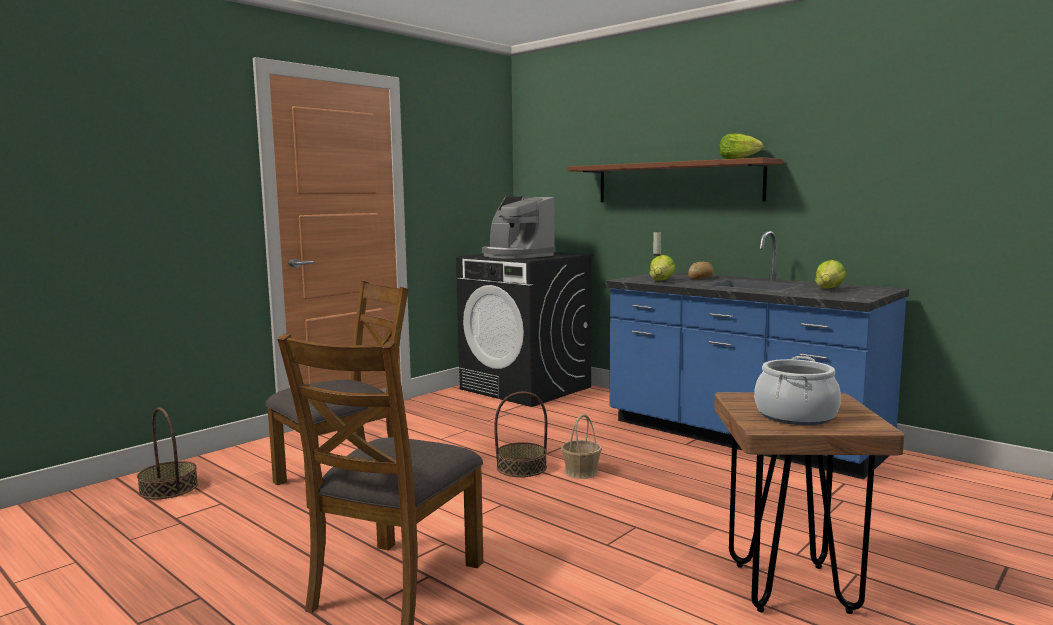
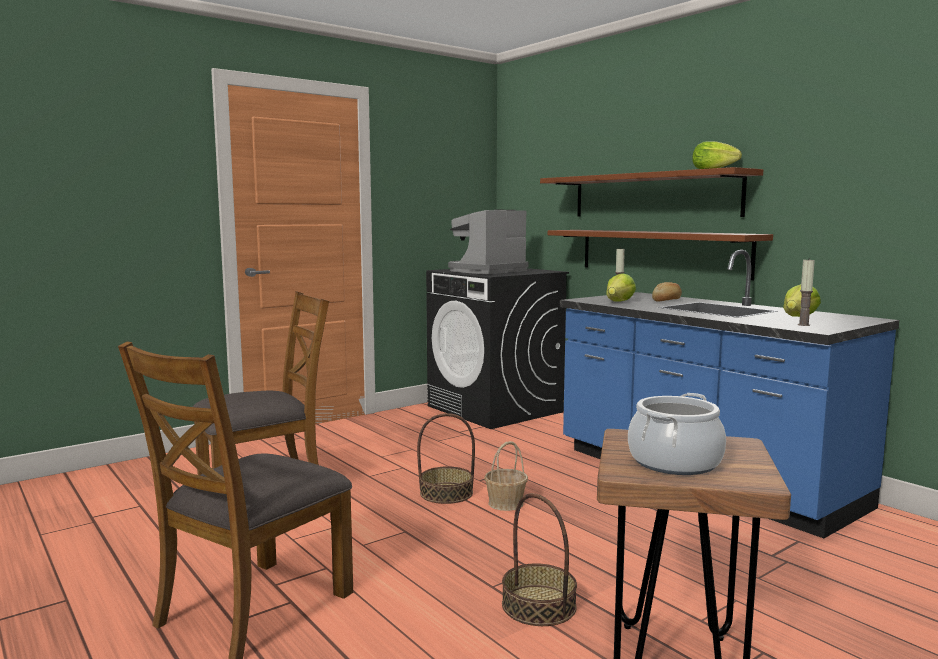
camera: 10 degrees right, 0 degrees up
(169, 488) = (103, 486): basket -> basket (539, 605)
(516, 256) = (486, 271): coffee machine -> coffee machine turned 75 degrees clockwise
(686, 234) = (661, 252): none -> brown shelf
(840, 295) = (804, 325): none -> candle

